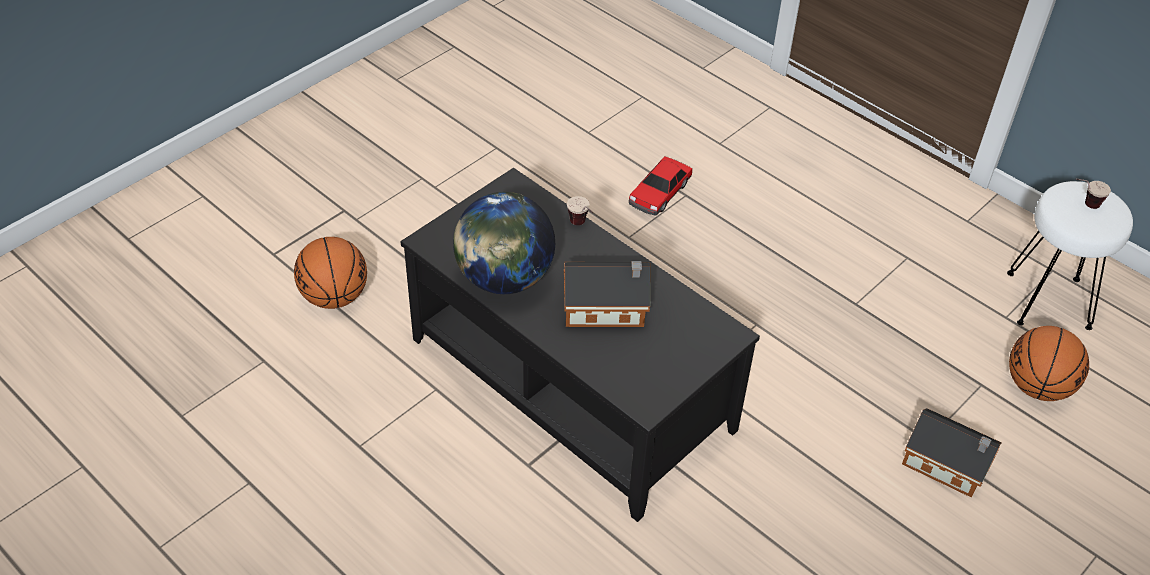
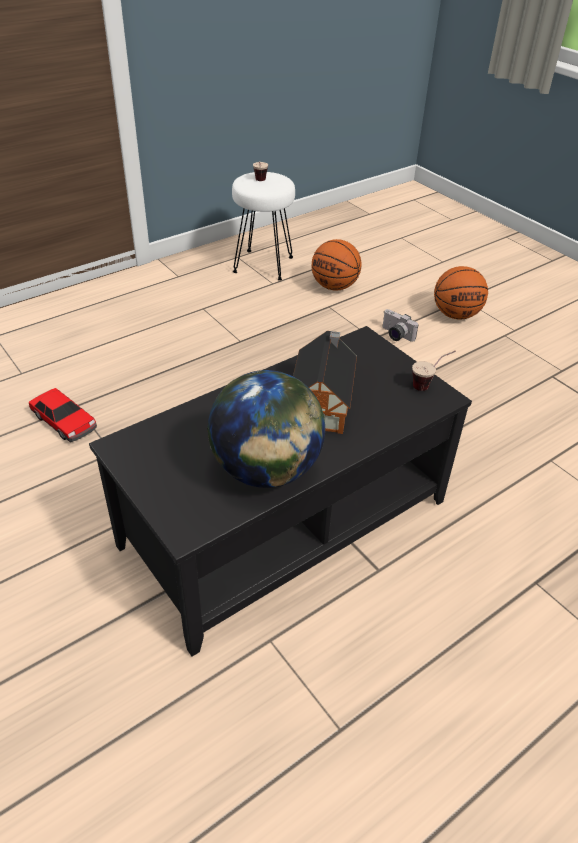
camera: 80 degrees left, 5 degrees down
(334, 297) = (90, 745): basketball -> basketball (455, 315)
(581, 226) = (204, 404): cup -> cup (429, 385)
(948, 466) = (395, 335): toy house -> camera

